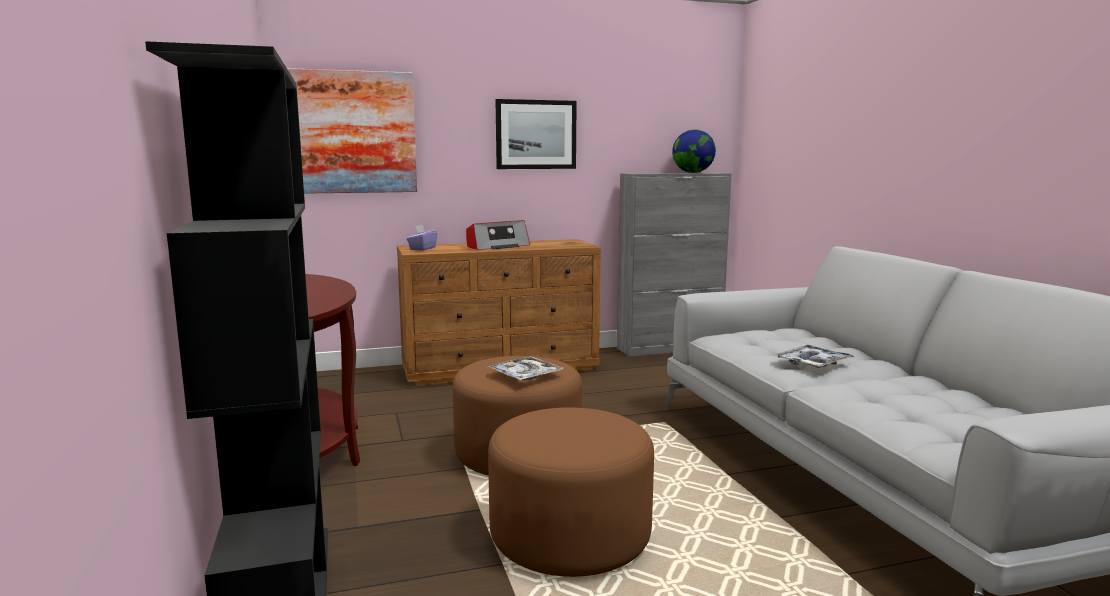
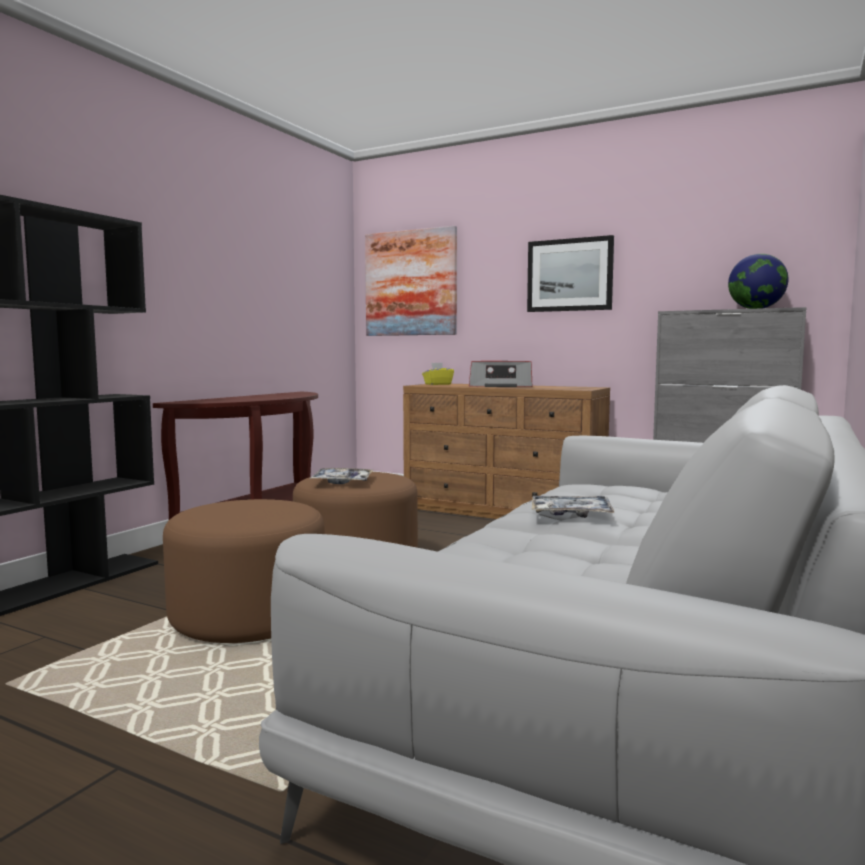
camera: 45 degrees right, 5 degrees down
(422, 248) = (437, 384): purple tissue box -> yellow tissue box

